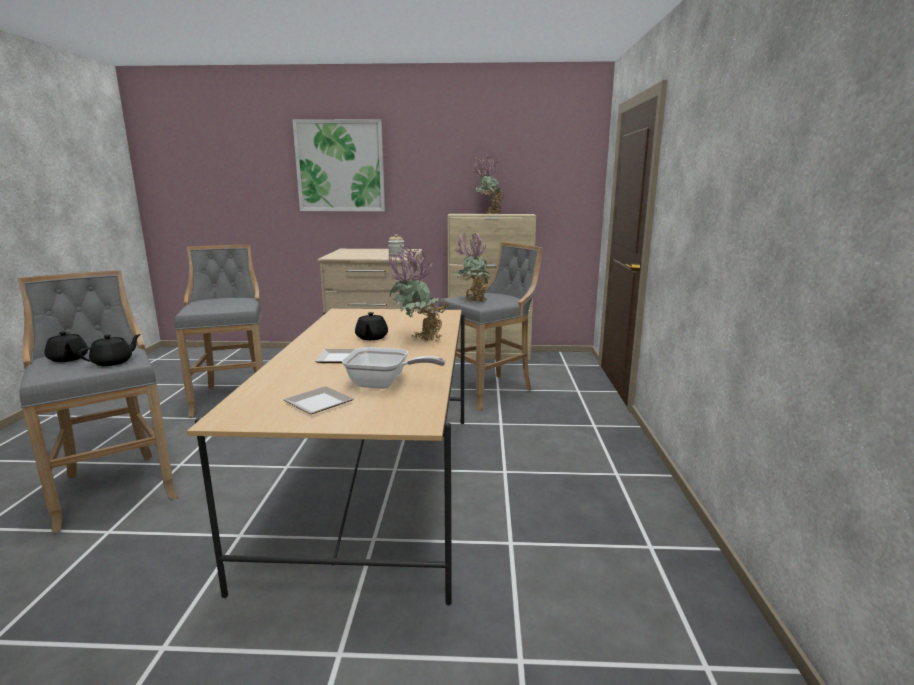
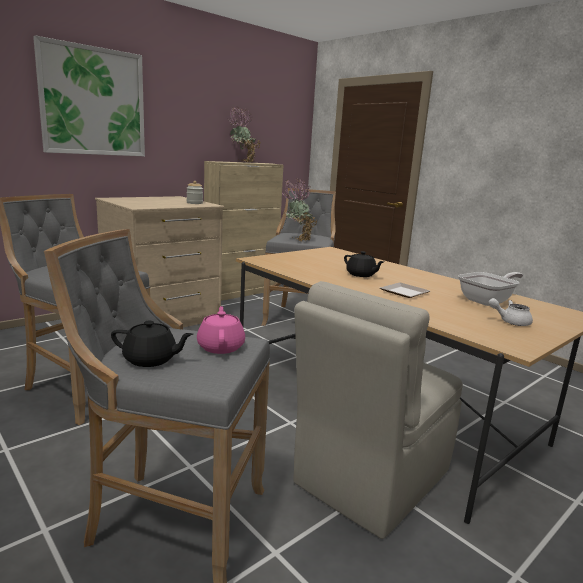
camera: 45 degrees left, 0 degrees up
(113, 362) = (221, 346): black teapot -> pink teapot
(242, 528) = (369, 478): none -> beige chair
(316, 403) = (510, 321): plate -> white teapot
(418, 341) = (396, 271): potted plant -> none

